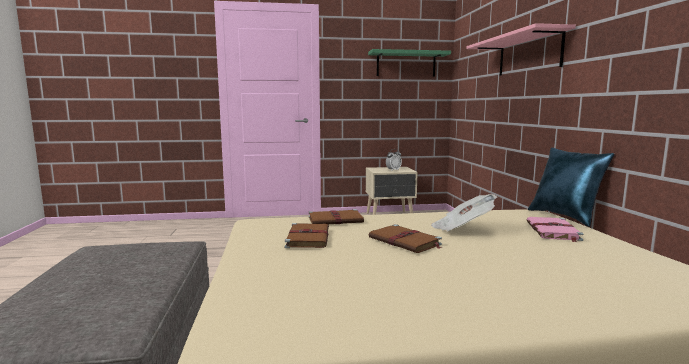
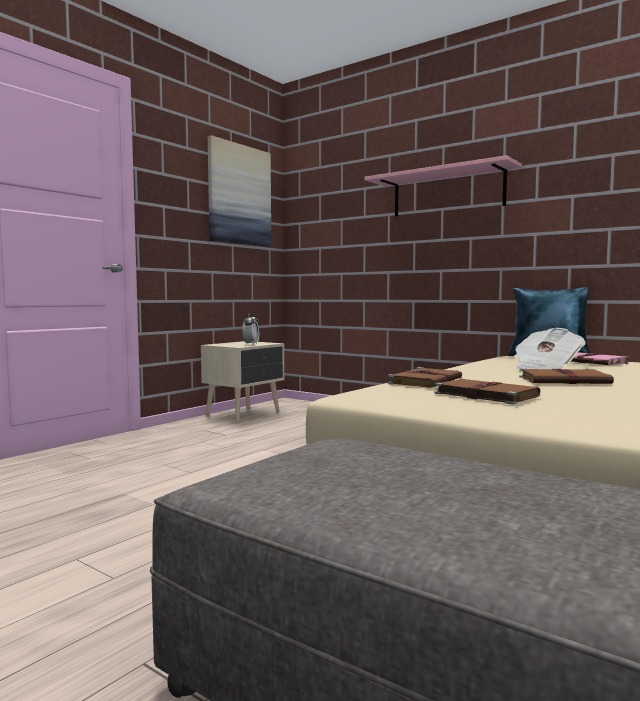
camera: 45 degrees left, 5 degrees down
(406, 64) = (239, 195): green shelf -> picture

